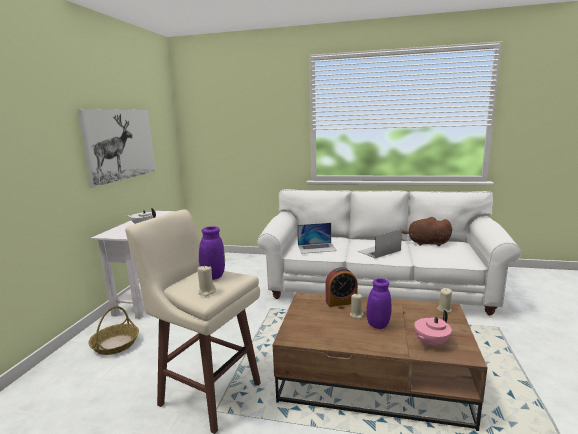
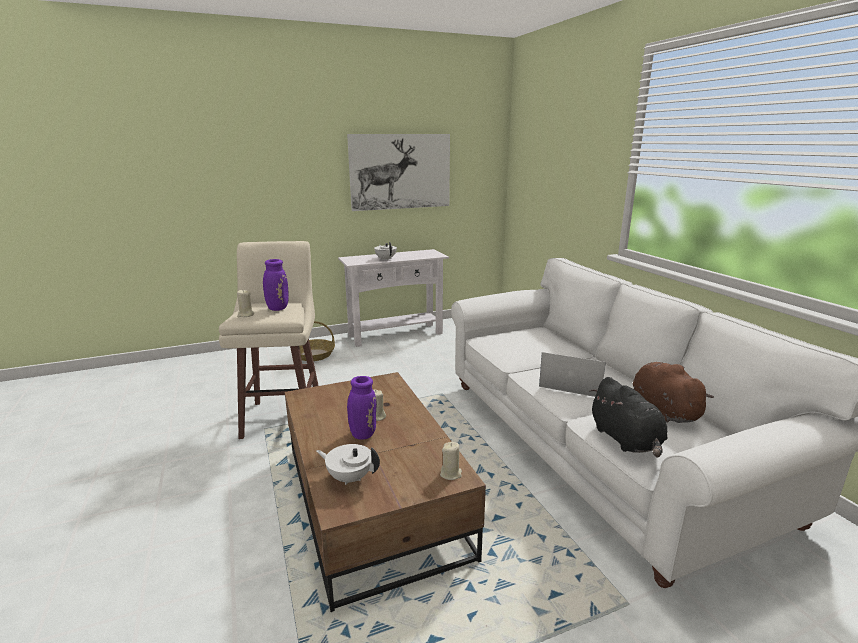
camera: 55 degrees right, 5 degrees up
(317, 248) = (511, 345): laptop -> none
(341, 302) = (399, 401): alarm clock -> none
(430, 343) = (350, 477): pink teapot -> white teapot
(448, 258) = (626, 440): none -> black plush toy

